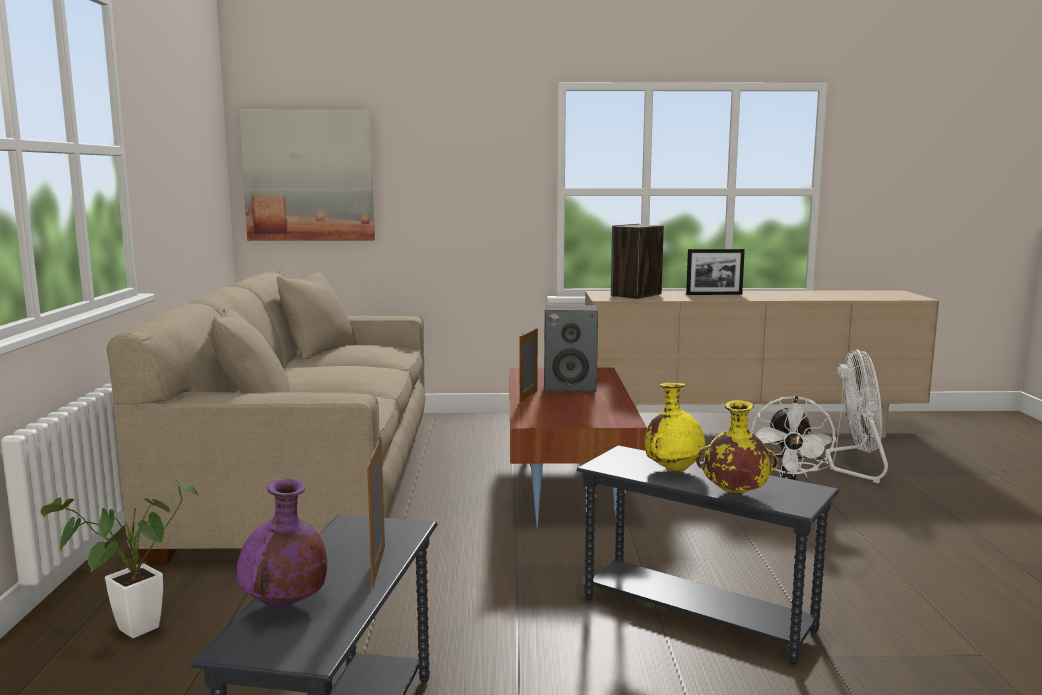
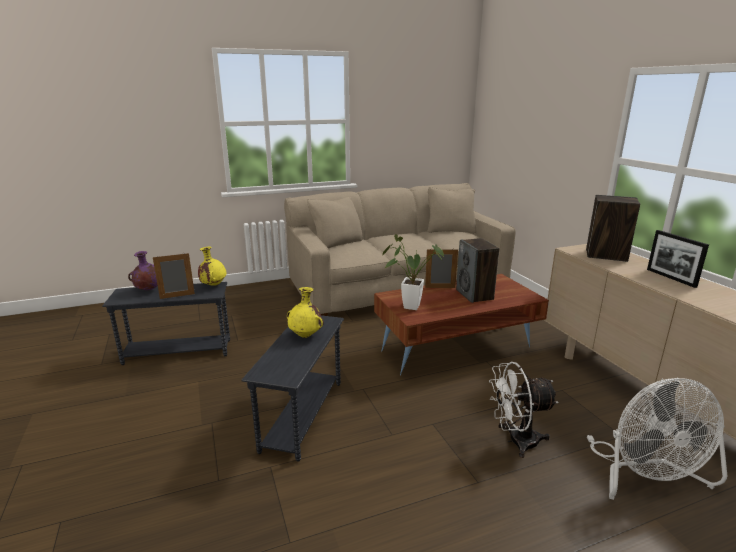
camera: 70 degrees right, 10 degrees up
(129, 632) = (247, 299): potted plant -> potted plant (407, 306)
(309, 176) = (498, 131): picture -> none
(734, 494) = (273, 354): yellow vase -> yellow vase (213, 285)

